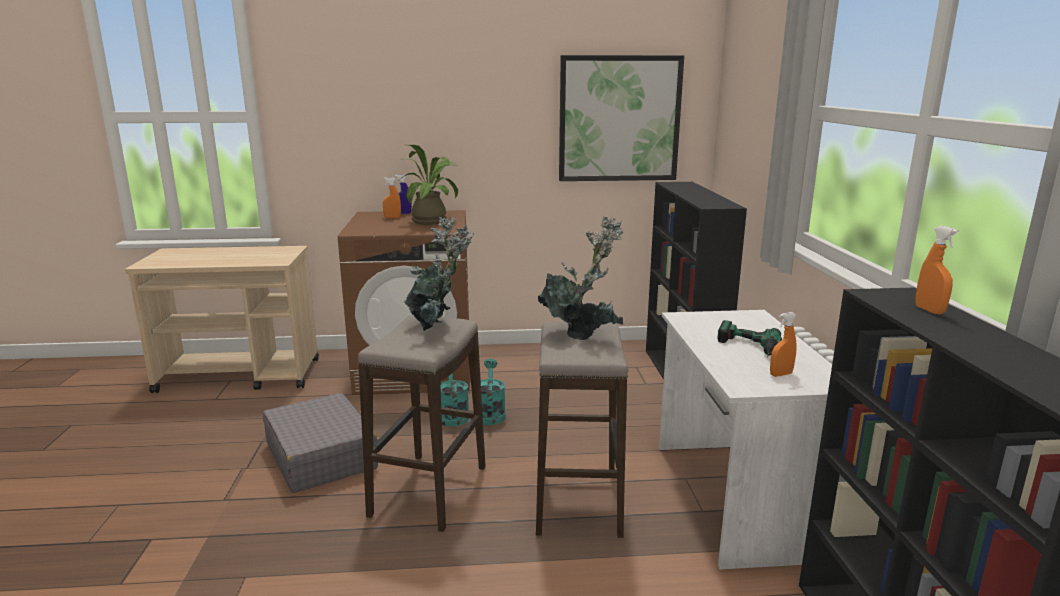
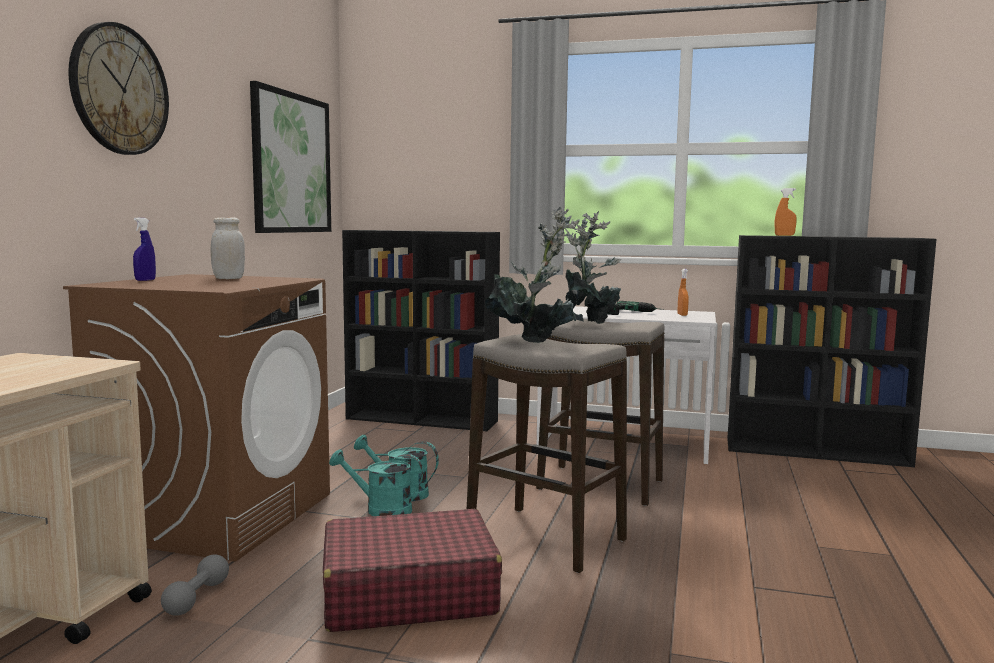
camera: 70 degrees left, 10 degrees down
(304, 399) = (197, 598): none -> grey dumbbell
(321, 456) = (408, 593): grey suitcase -> red suitcase
(392, 217) = (161, 282): orange spray bottle -> none
(413, 88) = (119, 90): none -> wall clock
(433, 221) = (228, 278): potted plant -> white jar

